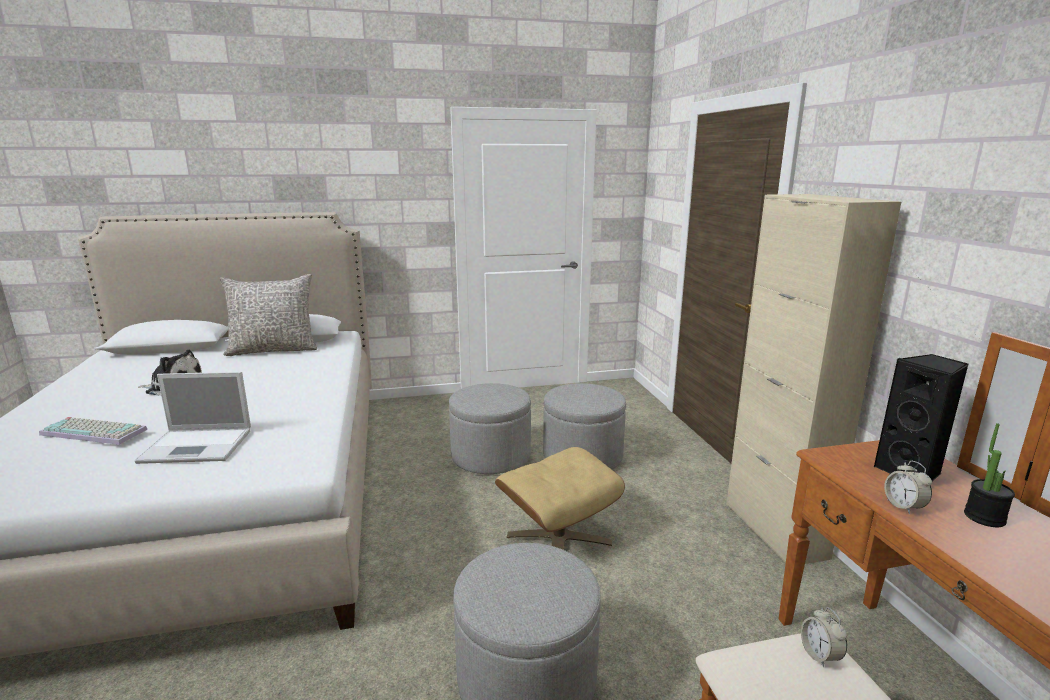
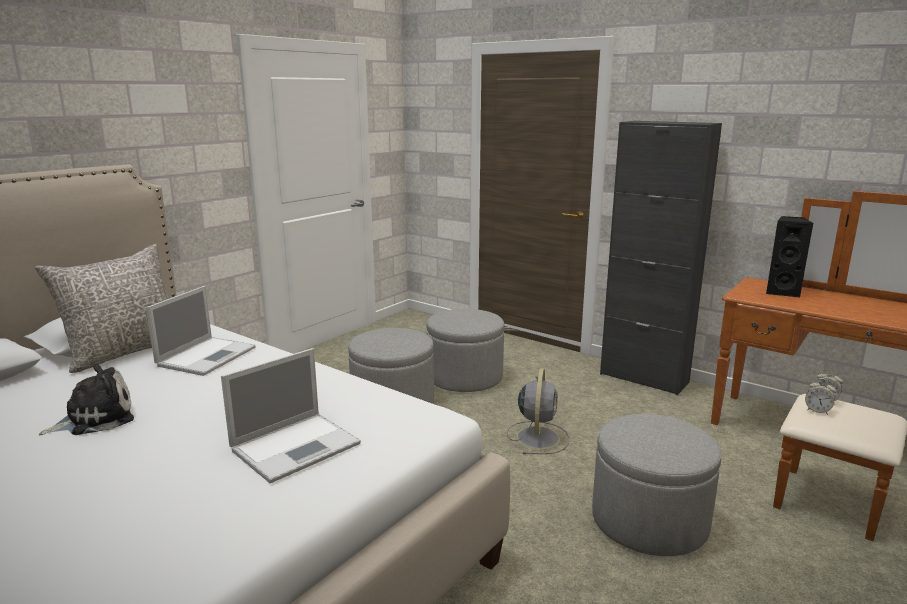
camera: 40 degrees left, 0 degrees up
(96, 431) = (131, 483): keyboard -> none
(300, 366) = (207, 356): none -> laptop
(558, 539) = (538, 437): beige ottoman -> grey fan
(775, 530) = (644, 378): beige cabinet -> black cabinet
(903, 506) = (809, 307): alarm clock -> alarm clock (817, 410)
(984, 517) = (838, 301): potted plant -> none

